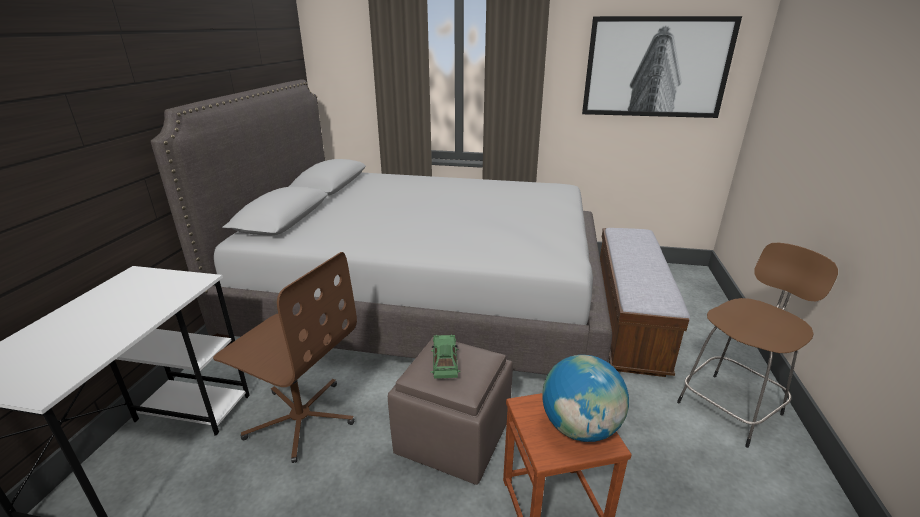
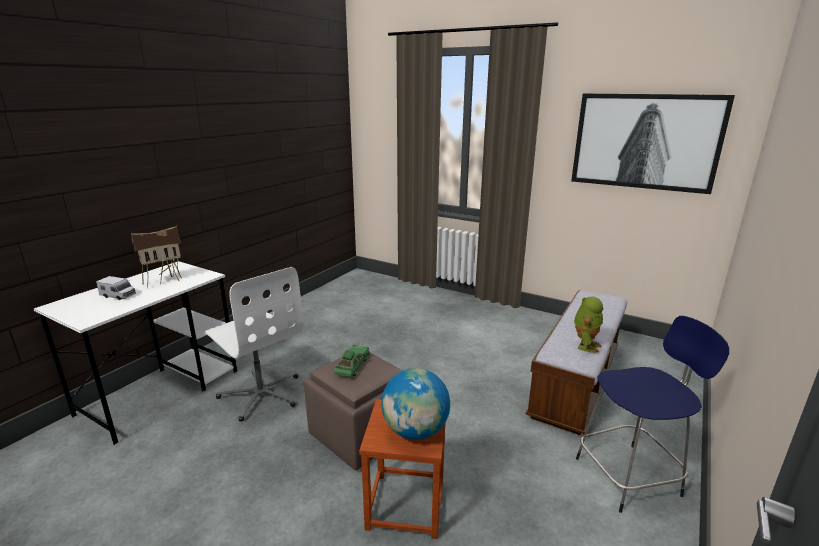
camera: 20 degrees right, 5 degrees down
(71, 337) = (118, 296): none -> toy truck
(132, 299) = (163, 281): none -> toy house
(301, 418) = (261, 394): brown office chair -> white office chair
(426, 300) = (403, 330): grey bed -> none
(659, 285) = (585, 345): none -> toy robot
(731, 407) = (630, 476): brown stool -> blue stool

